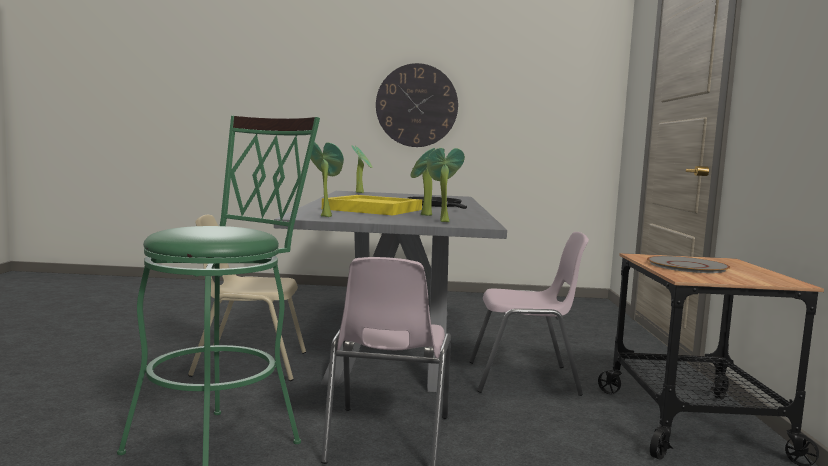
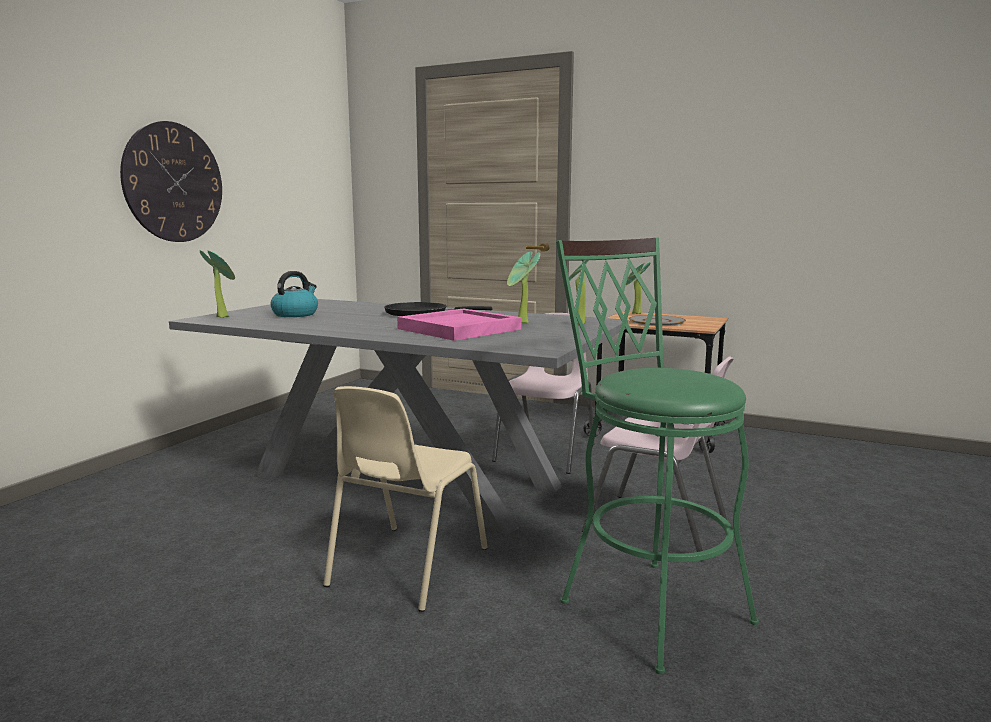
camera: 65 degrees left, 5 degrees up
(325, 216) = (534, 344): potted plant -> potted plant (634, 313)
(372, 209) = (459, 329): yellow tray -> pink tray
(389, 196) = (295, 314): none -> kettle

